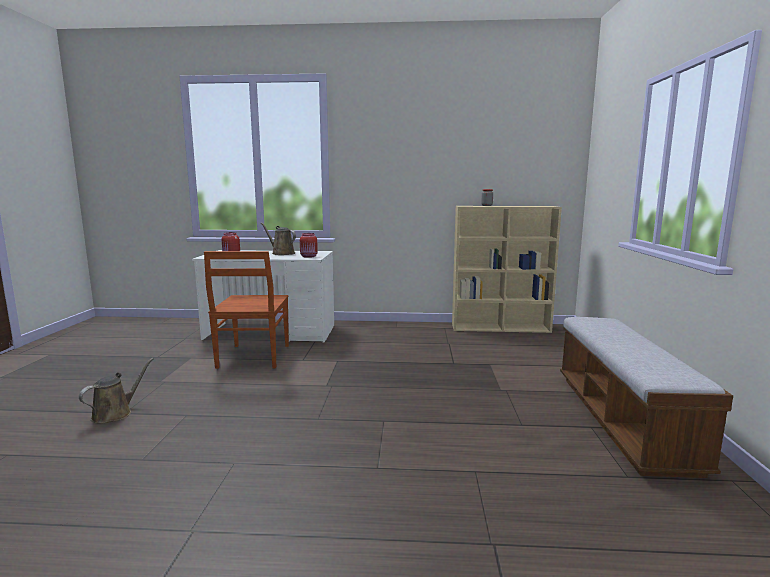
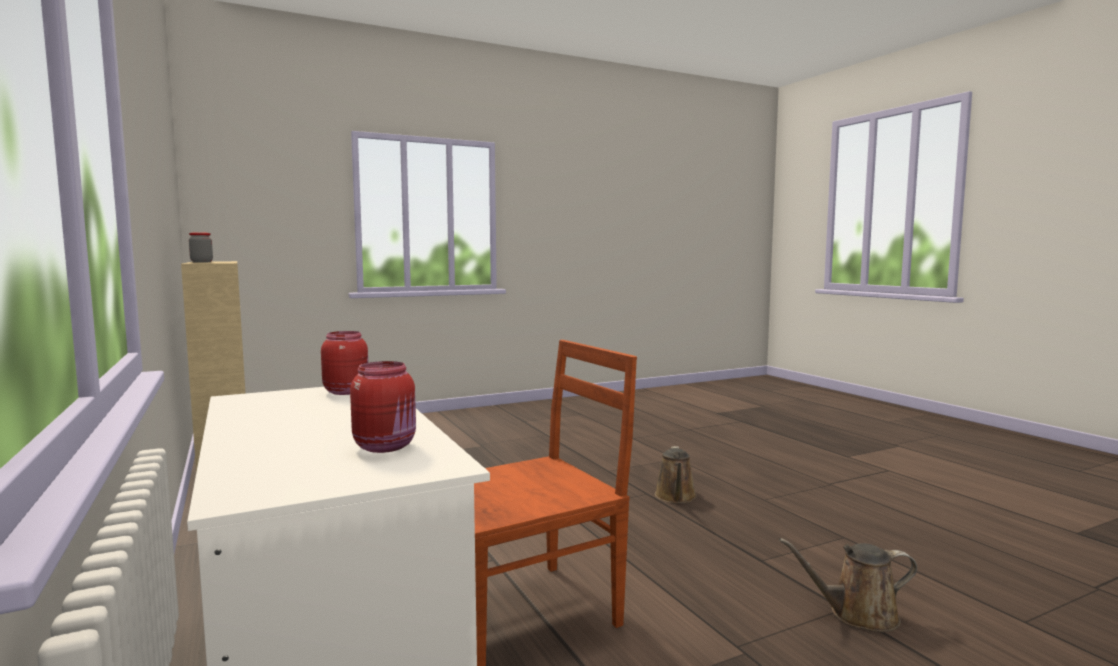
camera: 120 degrees left, 5 degrees down
(281, 253) = (297, 417): brown watering can -> brown watering can (676, 497)
(621, 419) = (501, 416): bench -> none

